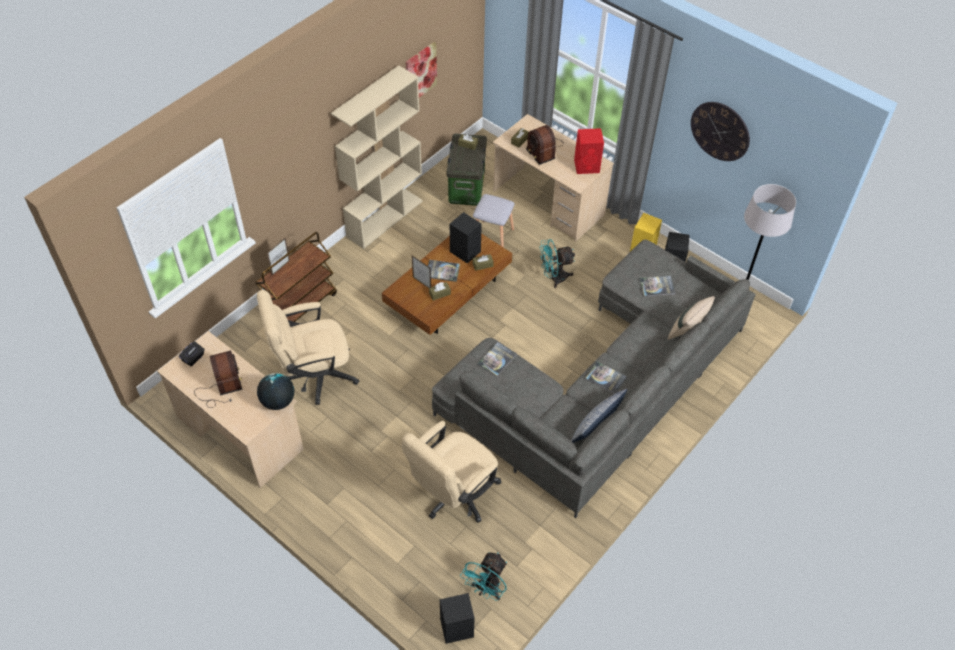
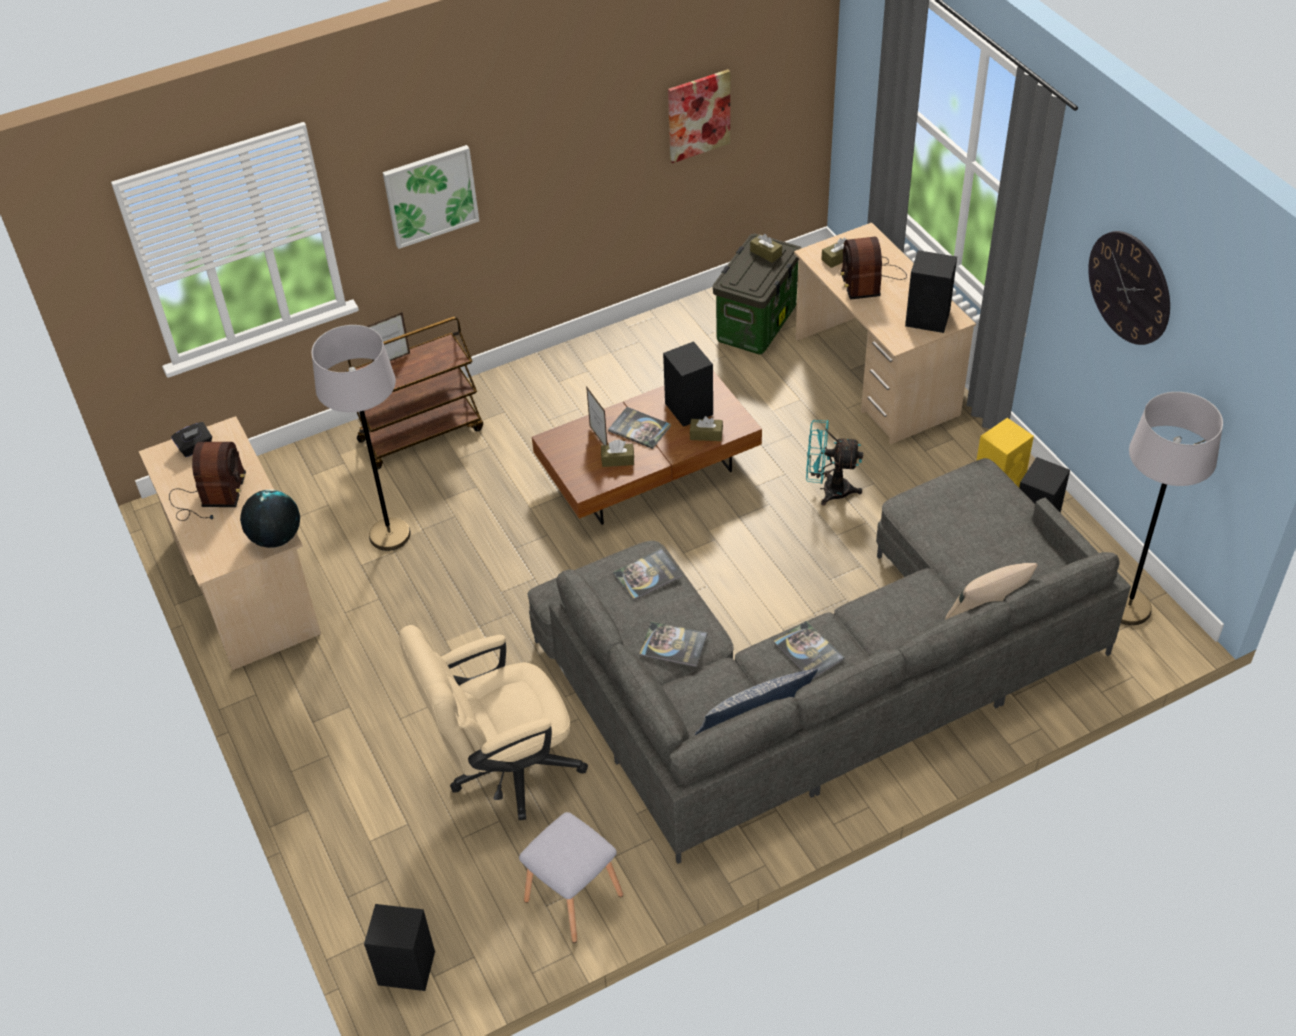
camera: 25 degrees right, 5 degrees down
(288, 161) = (431, 195): none -> picture
(313, 375) = (390, 535): beige office chair -> grey floor lamp
(385, 218) = (609, 340): beige bookcase -> none
(486, 590) = (482, 926): turquoise fan -> none
(492, 236) = (760, 404): grey stool -> grey stool (572, 897)
(587, 166) = (929, 318): red speaker -> black speaker
(657, 286) = (968, 534): book -> book (673, 645)

